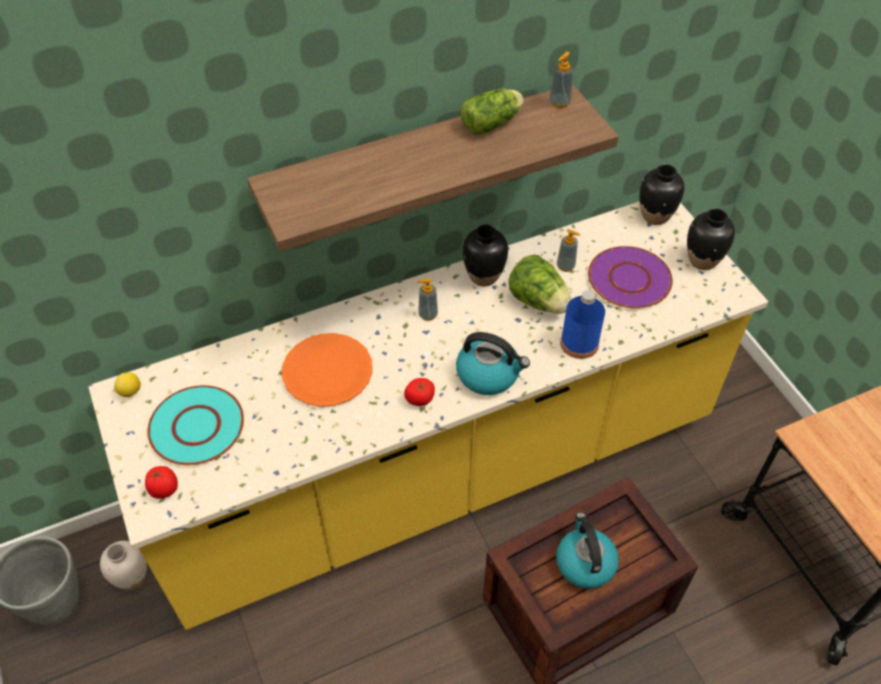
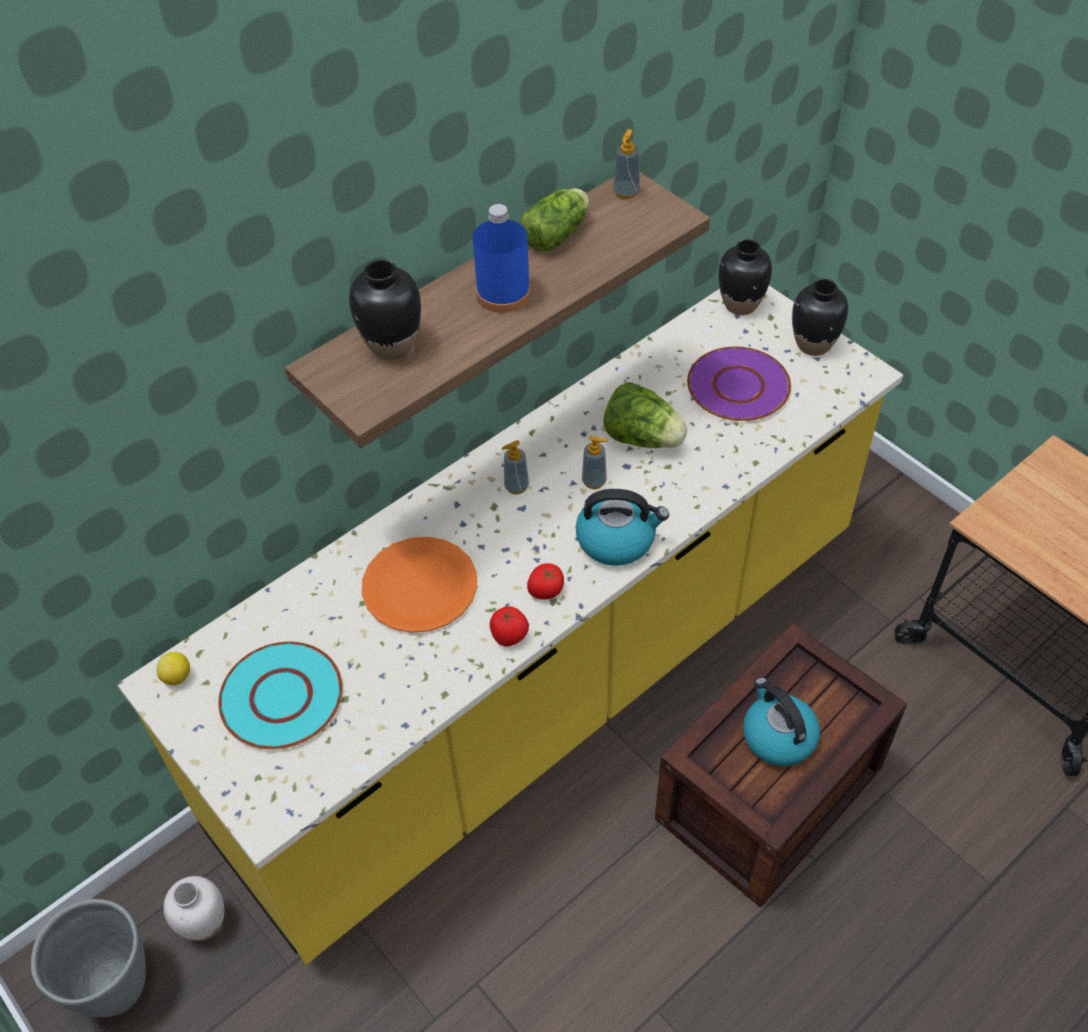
camera: 15 degrees left, 0 degrees up
(165, 490) = (273, 786): tomato -> tomato (509, 637)
(483, 276) = (566, 424): black vase -> black vase (391, 345)
(565, 266) = (658, 388): soap dispenser -> soap dispenser (594, 481)
(579, 343) = (708, 476): blue bottle -> blue bottle (503, 294)

